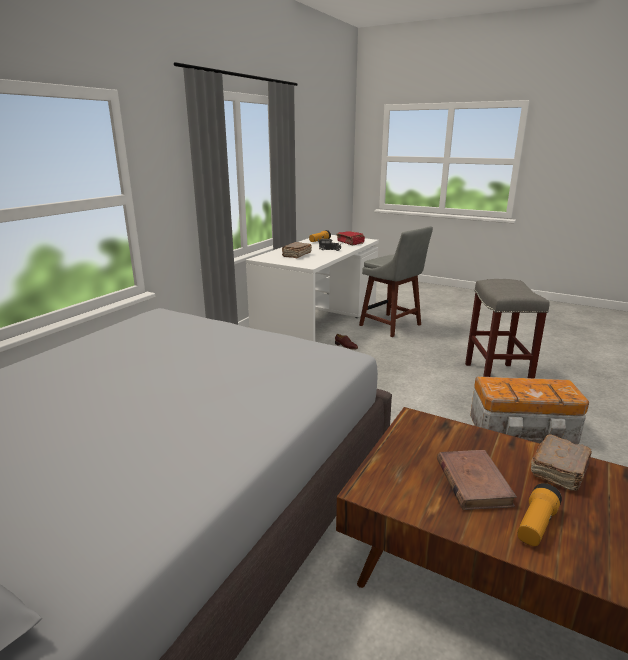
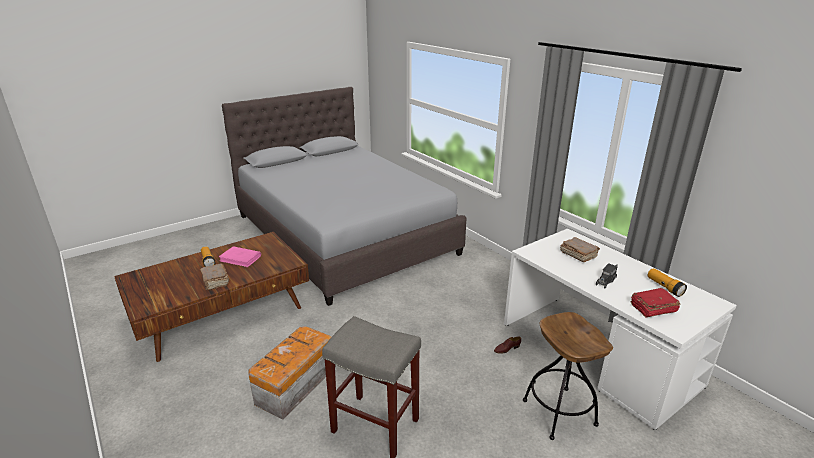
camera: 115 degrees right, 5 degrees up
(392, 326) = (559, 412): grey chair -> brown stool
(473, 482) = (240, 258): brown book -> pink book

